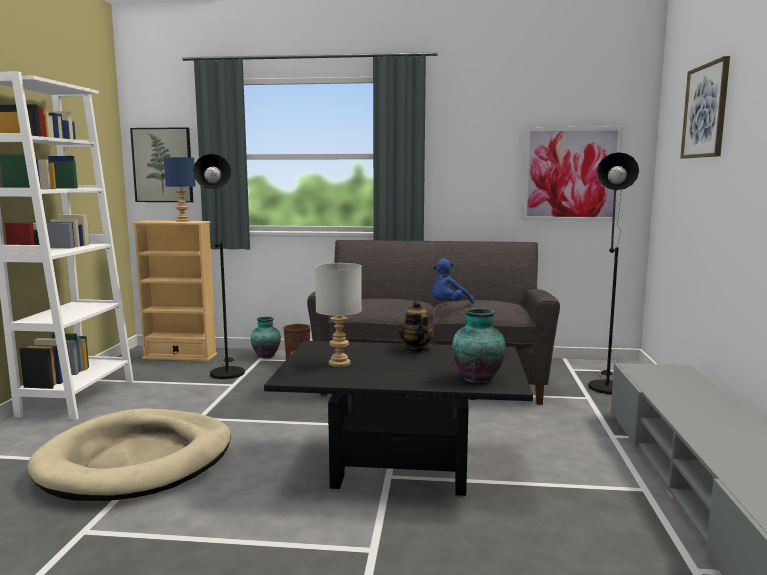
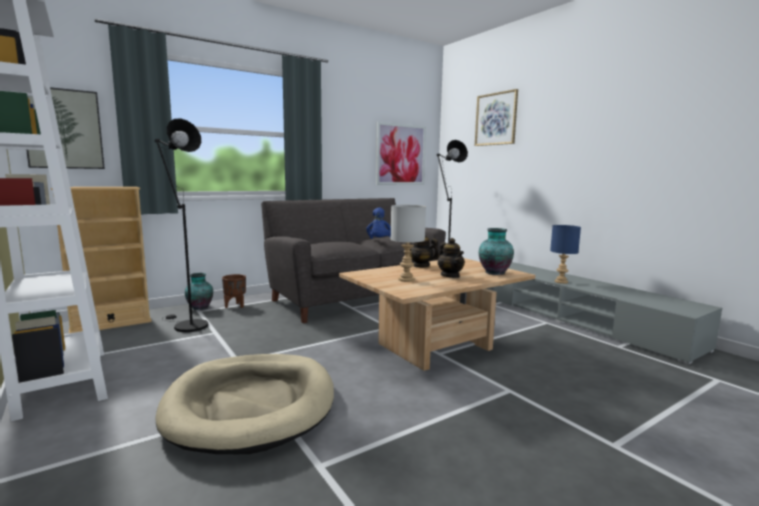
camera: 40 degrees left, 0 degrees up
(183, 221) = (110, 186): blue table lamp -> blue table lamp (560, 282)
(401, 466) = (434, 346): black coffee table -> beige coffee table
(405, 370) = (450, 276): none -> teapot

